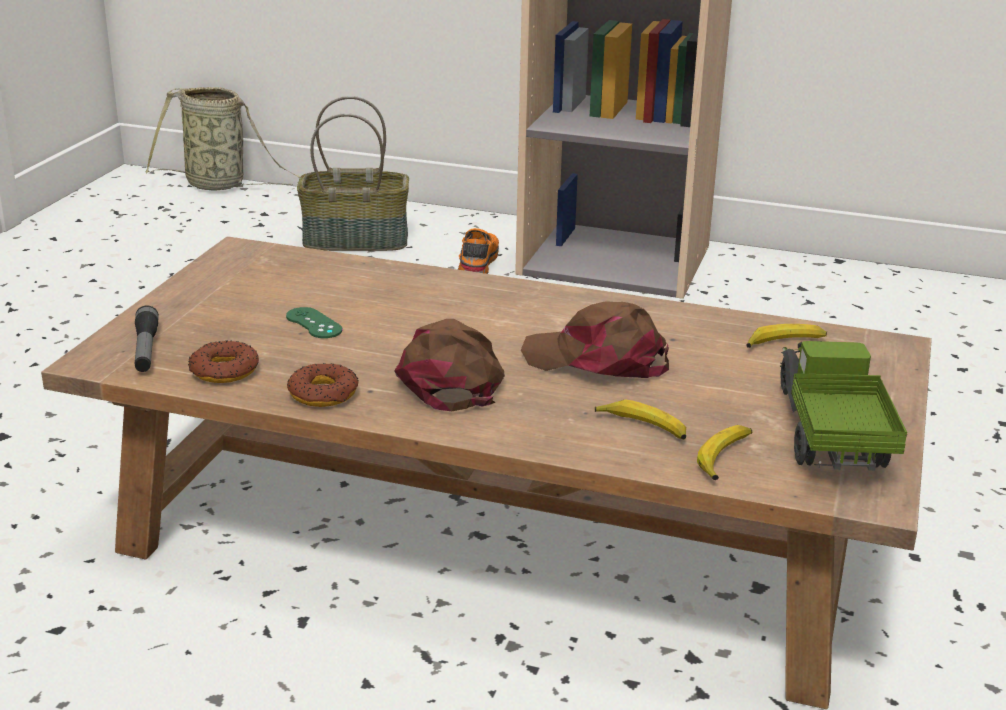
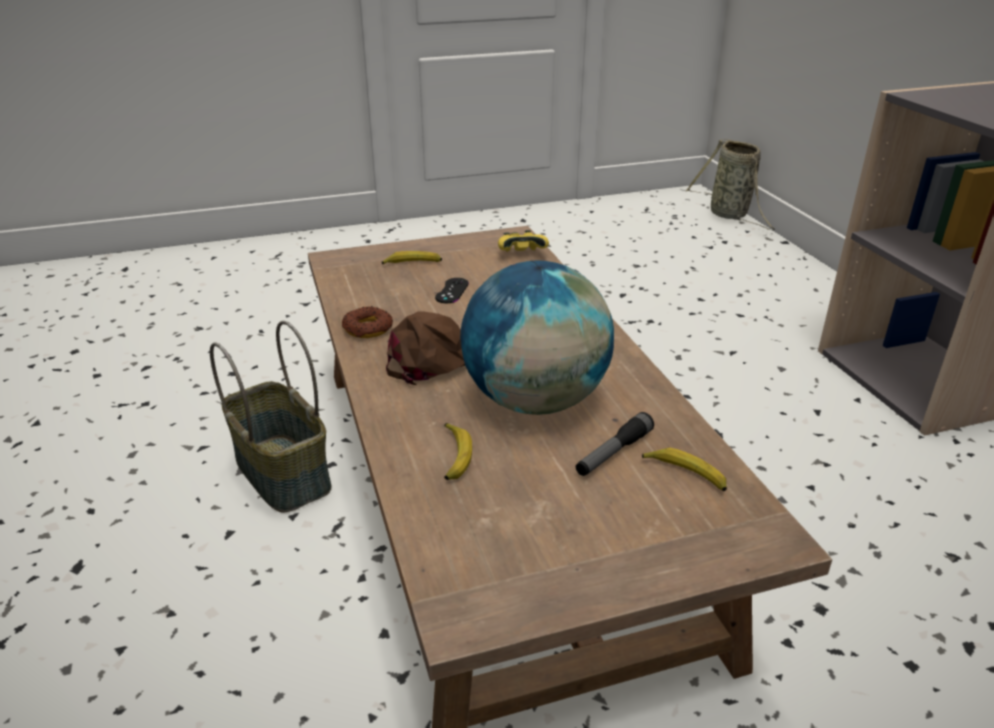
camera: 55 degrees right, 5 degrees up
(146, 350) = (360, 264): flashlight -> flashlight (613, 453)
(224, 370) = (361, 292): donut -> none
(293, 263) = (521, 254): none -> yellow game controller
(314, 323) = (452, 291): green game controller -> black game controller
(356, 240) = (751, 280): basket -> basket (284, 473)
(476, 263) = (803, 331): orange shoe -> none
(597, 360) = (534, 401): brown cap -> globe
(724, 458) = (446, 511): banana -> banana (412, 264)
(827, 435) = (545, 554): toy truck -> none

